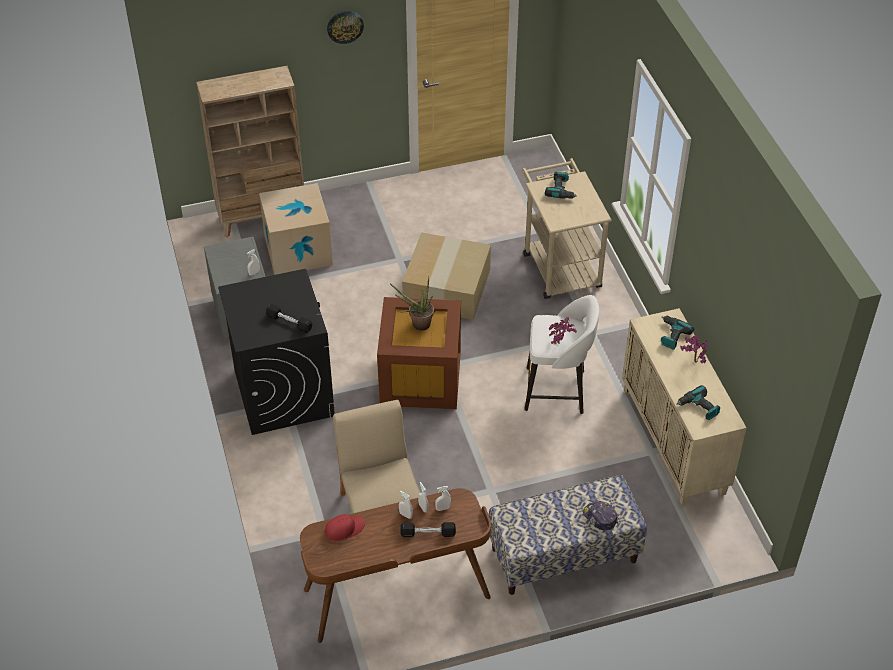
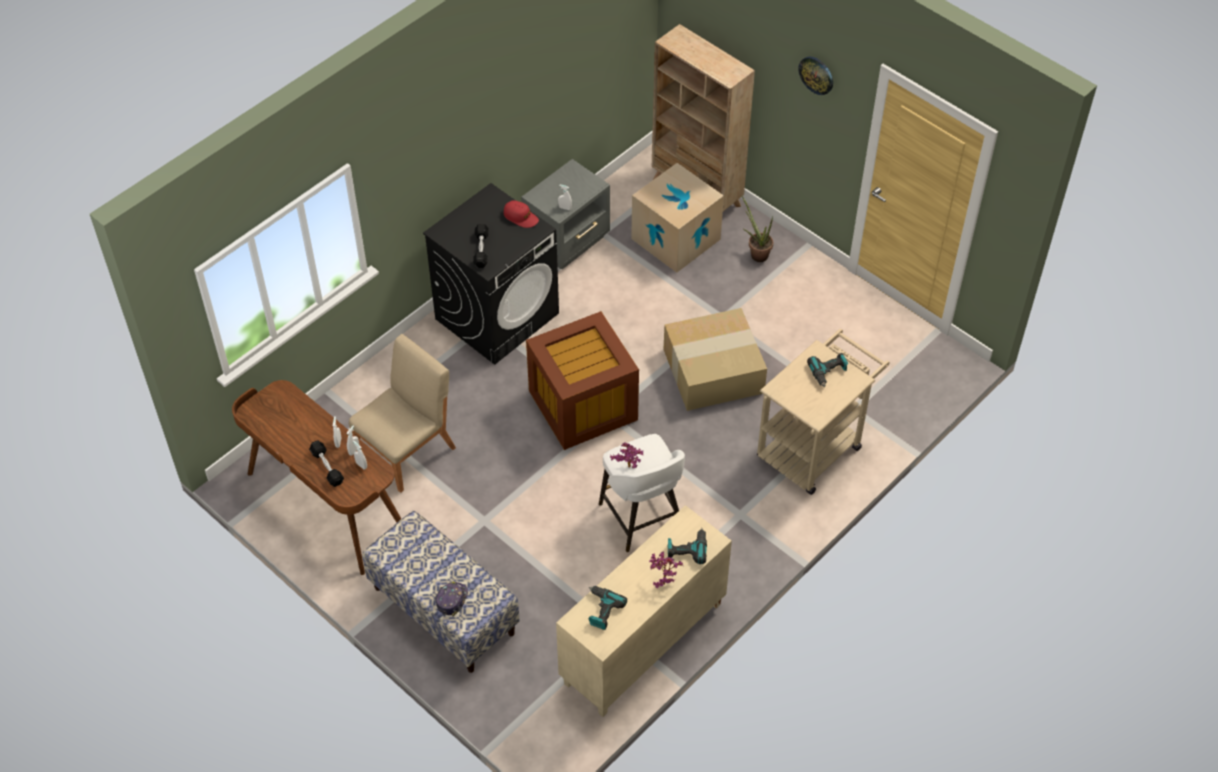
camera: 60 degrees right, 5 degrees up
(344, 529) = (298, 407): red cap -> red cap (521, 217)
(417, 325) = (586, 352): potted plant -> potted plant (756, 253)

